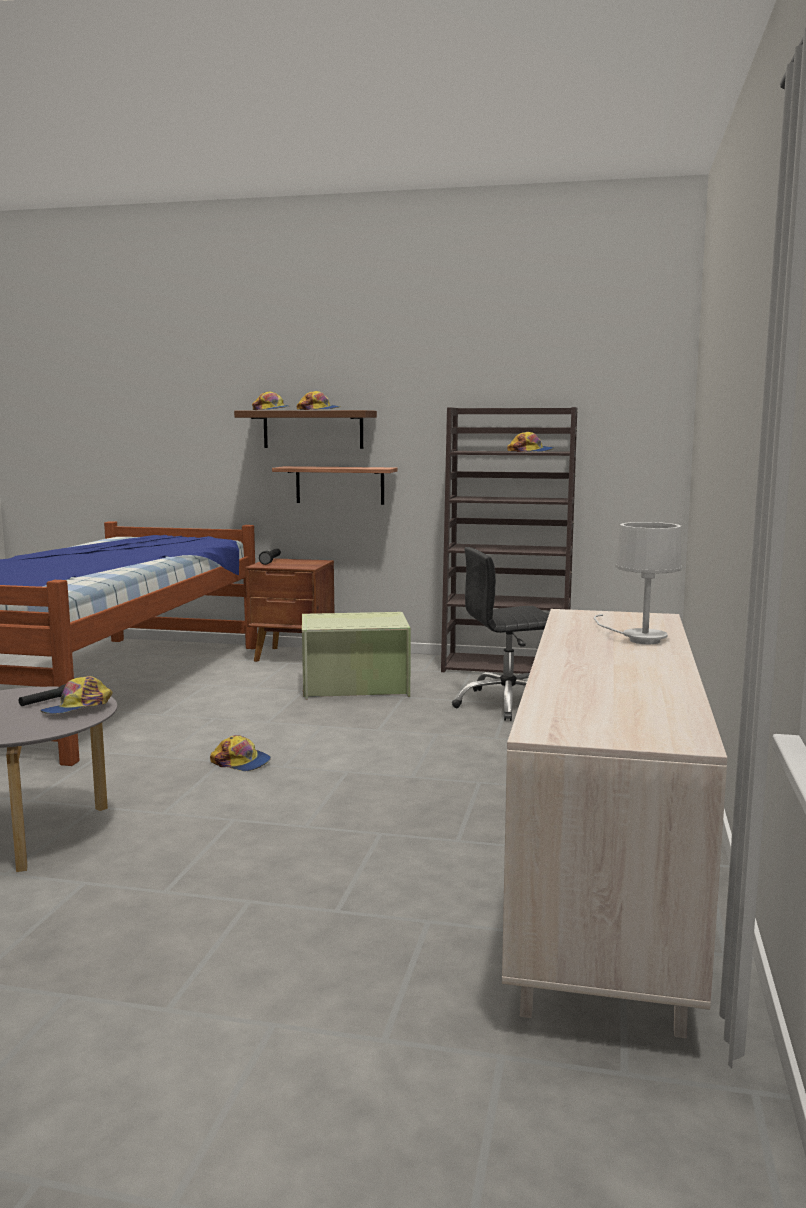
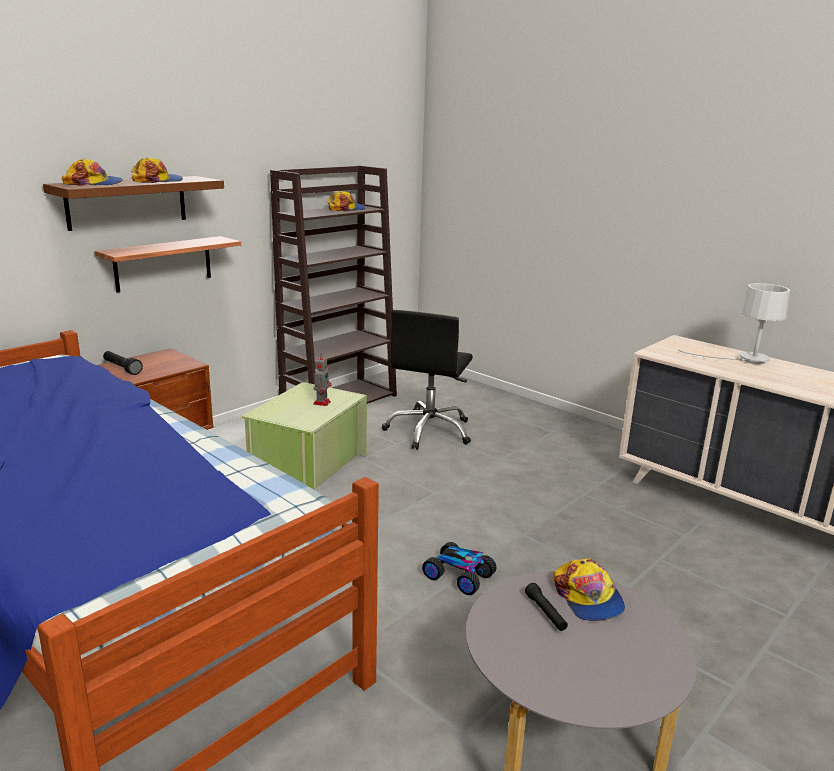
camera: 60 degrees left, 10 degrees up
(241, 762) = (459, 576): cap -> toy car
(367, 622) = (322, 402): none -> toy robot

